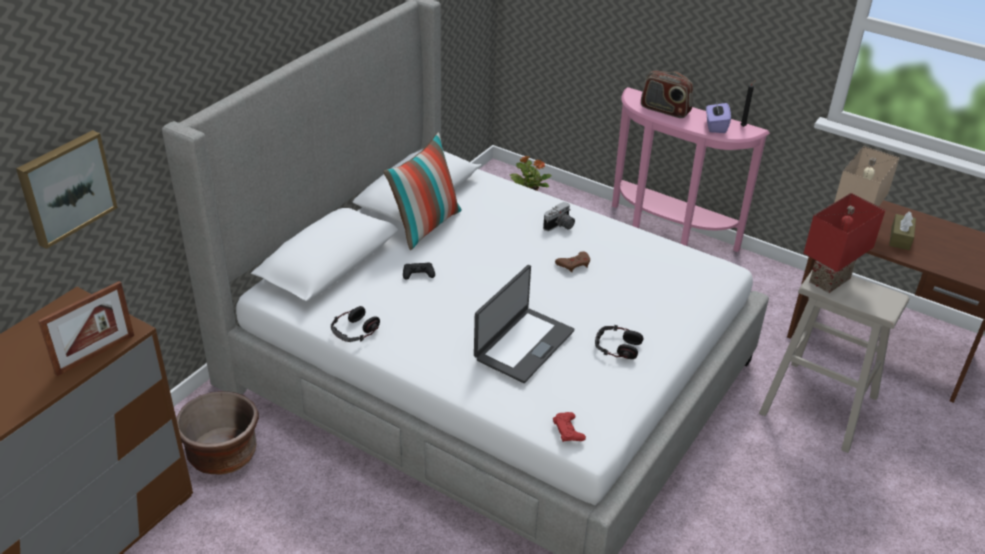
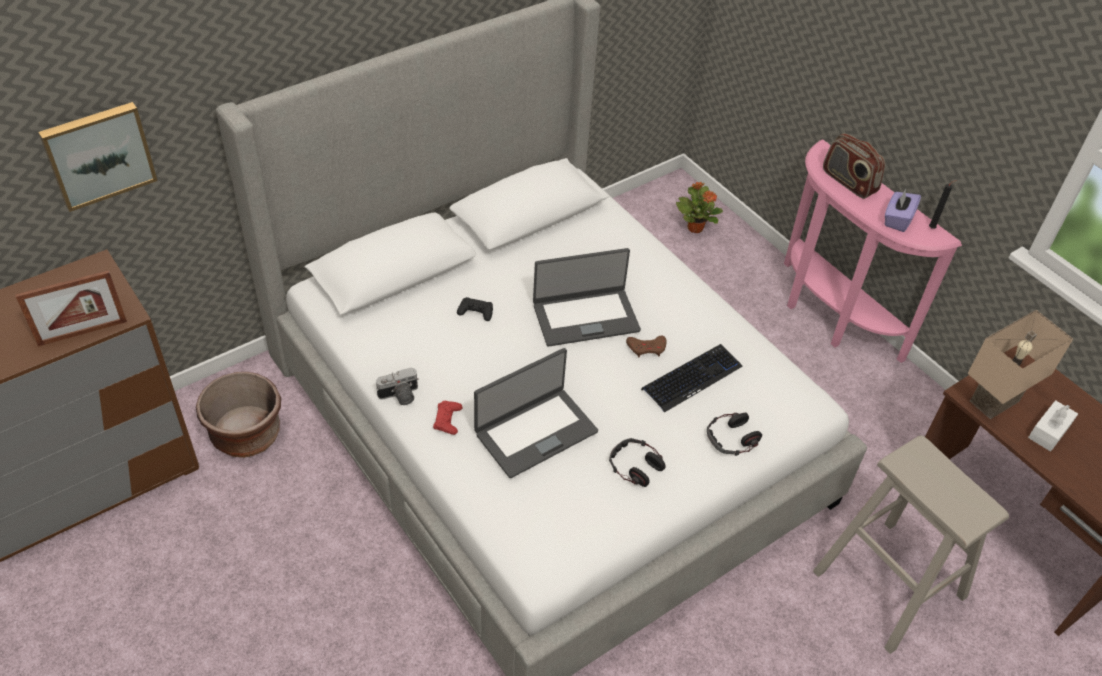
camera: 20 degrees right, 10 degrees up
(355, 331) = (377, 361): headphones -> headphones (732, 439)
(425, 226) = (514, 254): pillow -> none
(511, 254) = (585, 317): none -> laptop
(560, 226) = (658, 296): camera -> camera (399, 396)
(568, 430) = (525, 549): red game controller -> red game controller (448, 420)
(622, 275) = (692, 378): none -> keyboard
(828, 279) = (920, 460): red table lamp -> none
(900, 238) = (1049, 431): brown tissue box -> white tissue box

